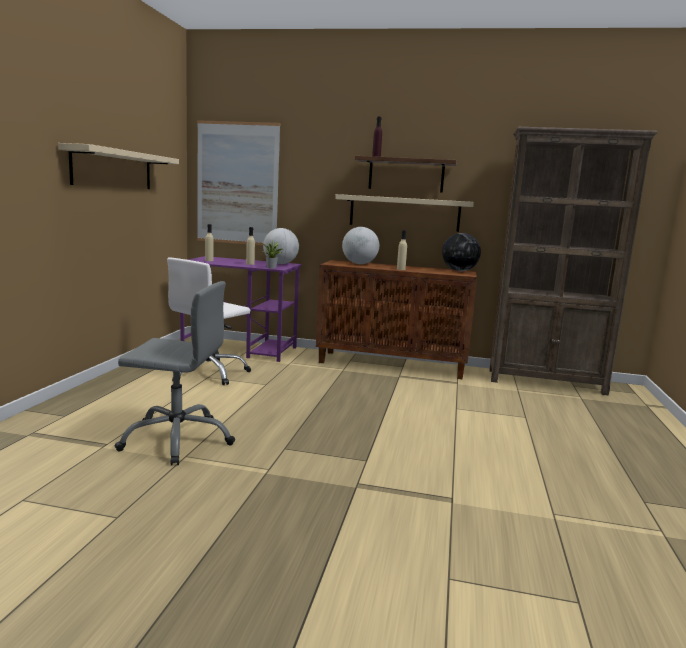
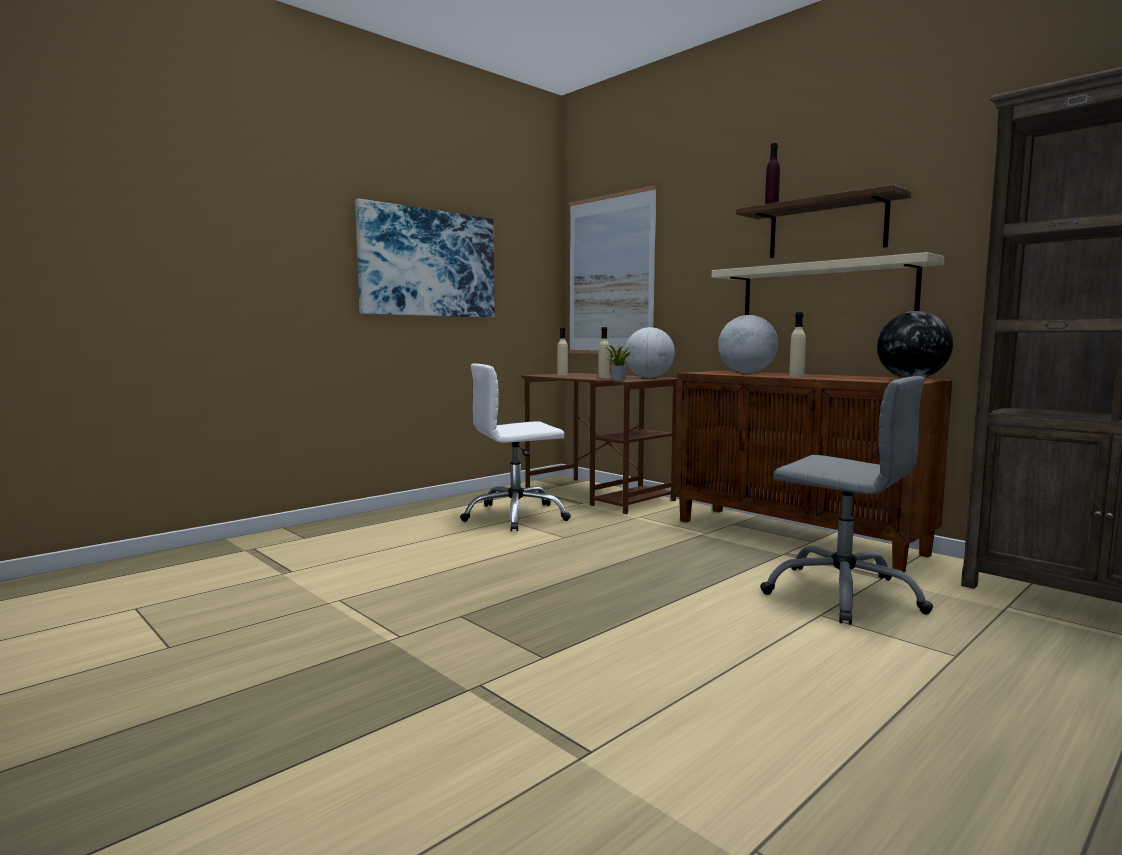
camera: 35 degrees right, 5 degrees down
(113, 169) = (428, 263): beige shelf -> picture
(177, 439) = (362, 580): grey office chair -> grey office chair (843, 594)
(241, 349) = (599, 495): purple desk -> brown desk

